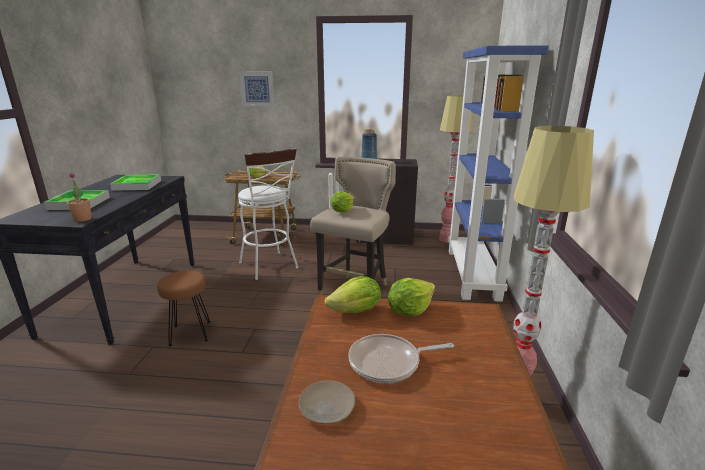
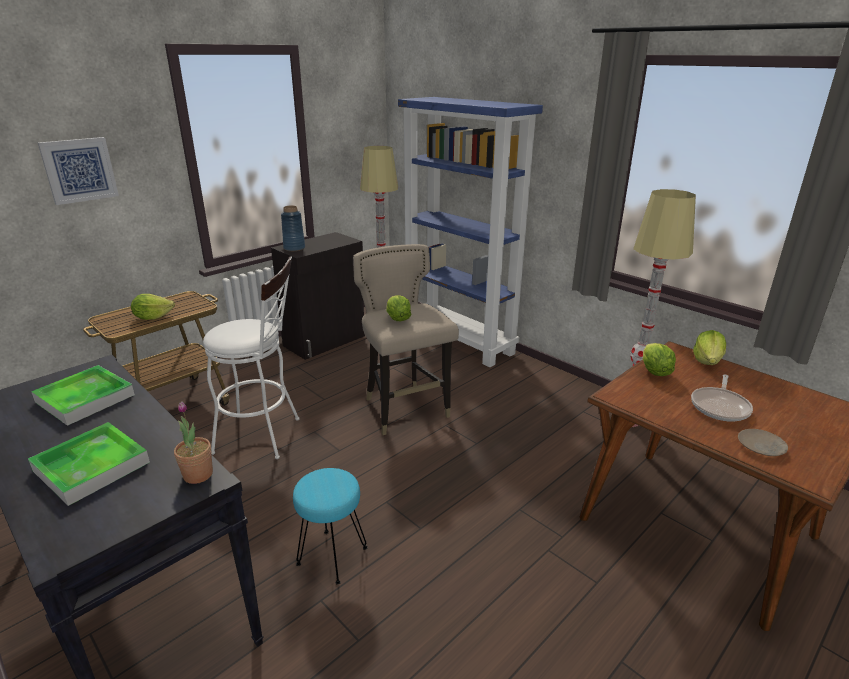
camera: 50 degrees left, 5 degrees up
(190, 334) = (333, 557): brown stool -> turquoise stool
(356, 311) = (637, 391): lettuce -> lettuce (707, 361)

